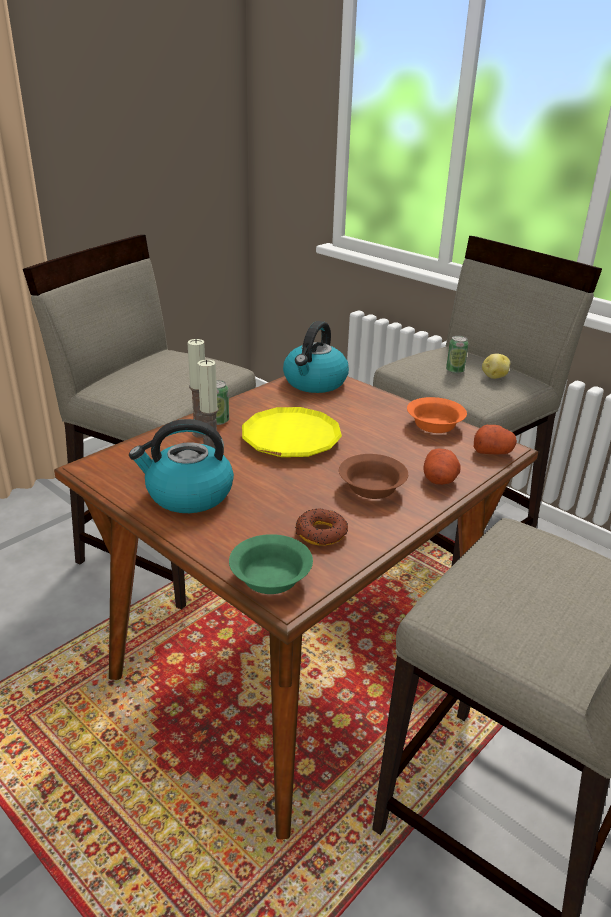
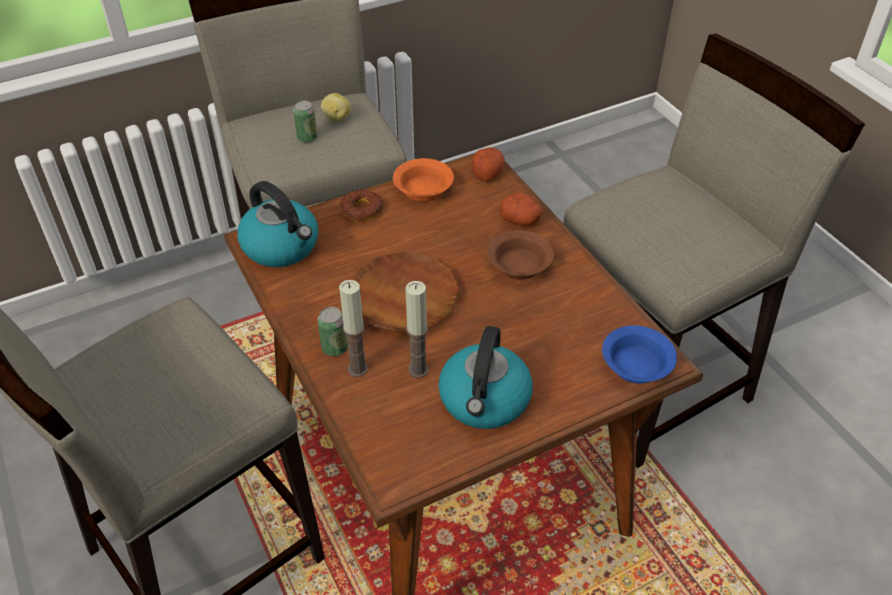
camera: 70 degrees left, 15 degrees up
(271, 579) = (637, 366): green bowl -> blue bowl
(291, 439) = (404, 297): yellow plate -> brown plate
(321, 533) = (580, 318): donut -> donut (361, 210)

